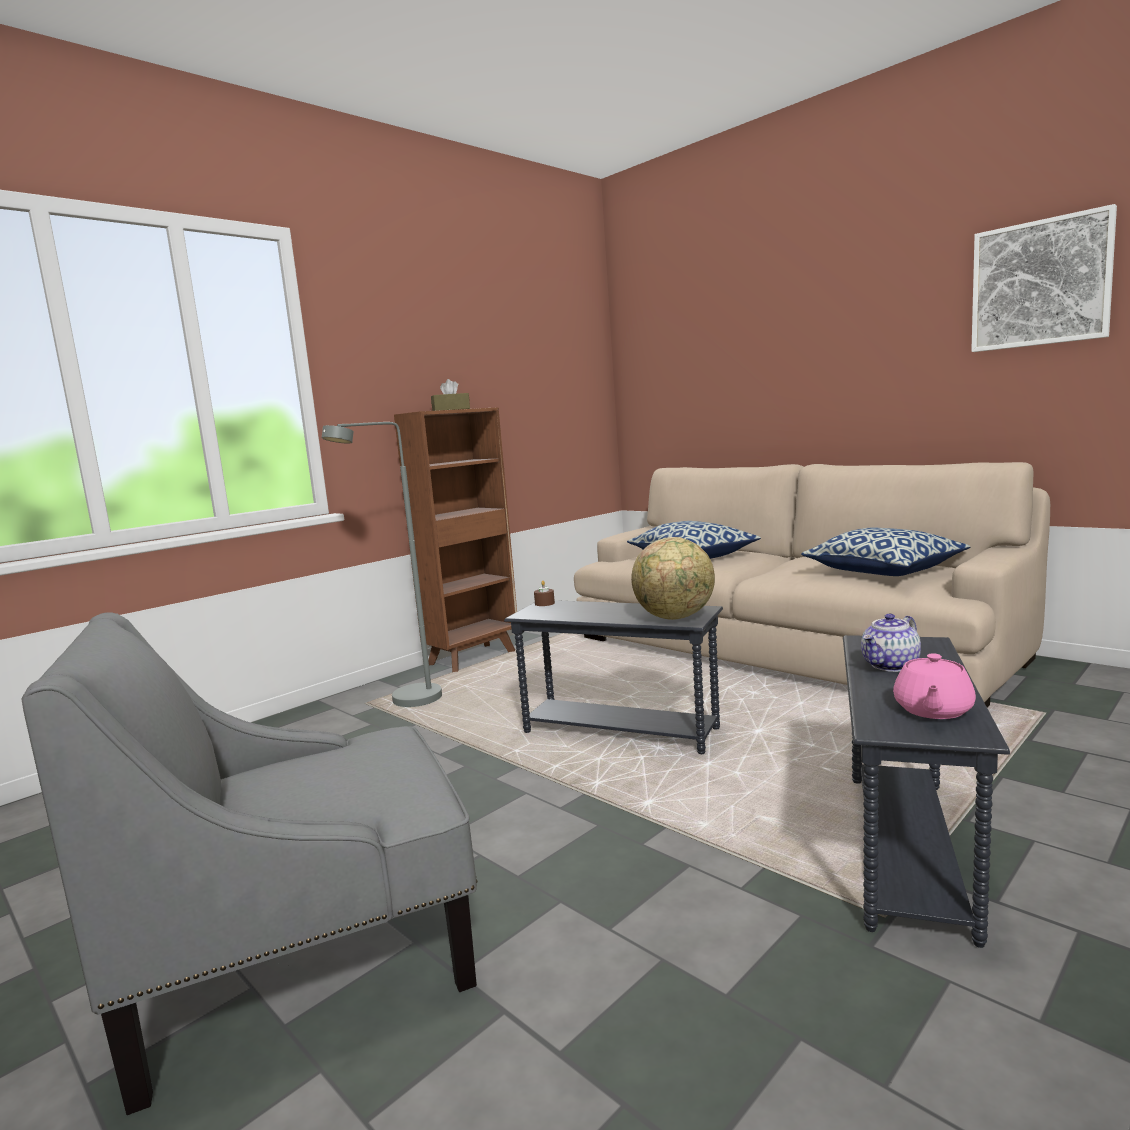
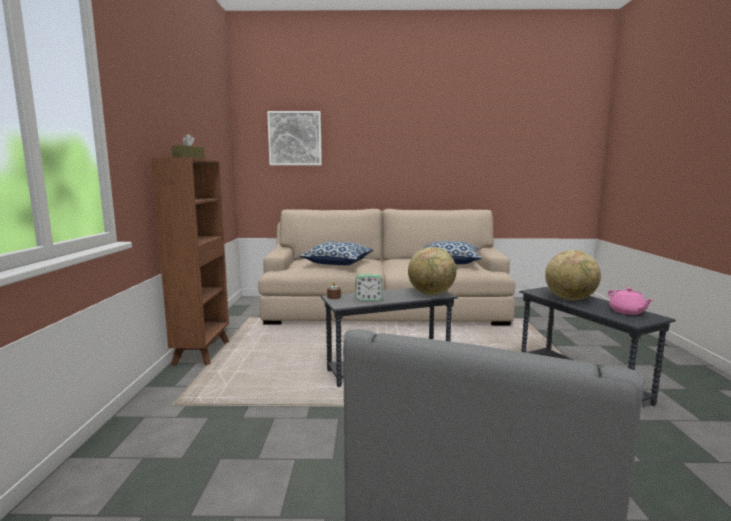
camera: 45 degrees left, 0 degrees up
(407, 704) = (212, 395): grey floor lamp -> none
(575, 612) = (368, 299): none -> alarm clock
(890, 666) = (570, 299): teapot -> globe
(1040, 283) = (485, 130): picture -> picture (295, 138)

